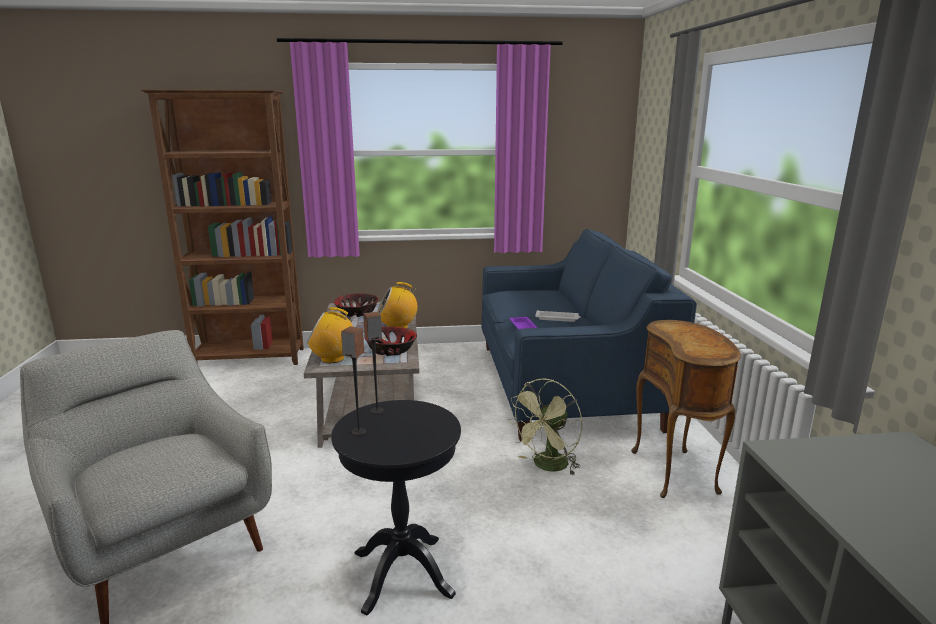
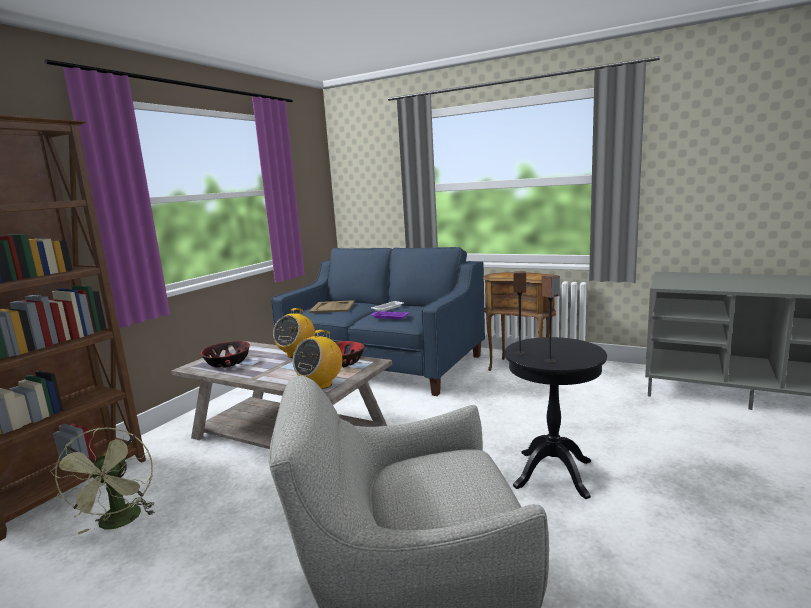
camera: 55 degrees left, 5 degrees down
(528, 297) = (333, 307): none -> beige tray
(547, 466) = (477, 396): green fan -> green fan (119, 523)

